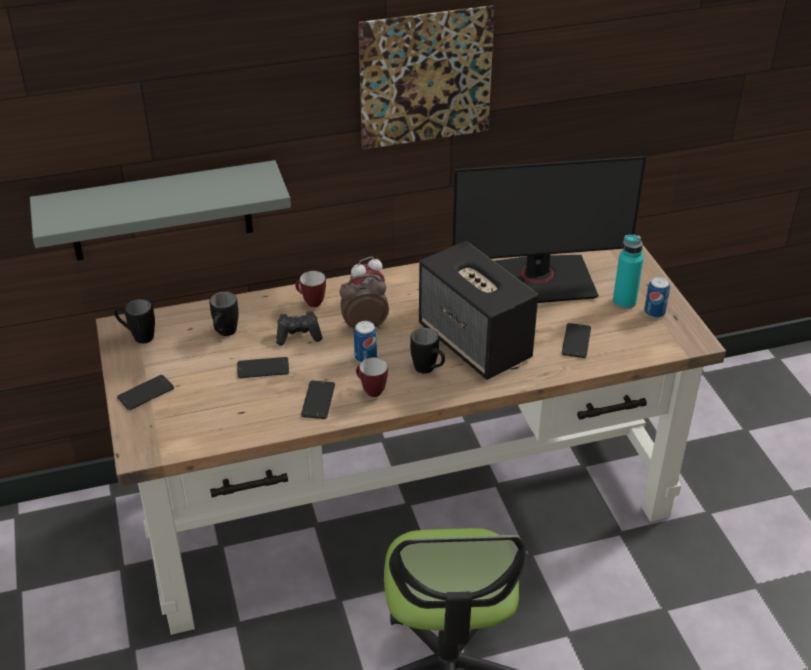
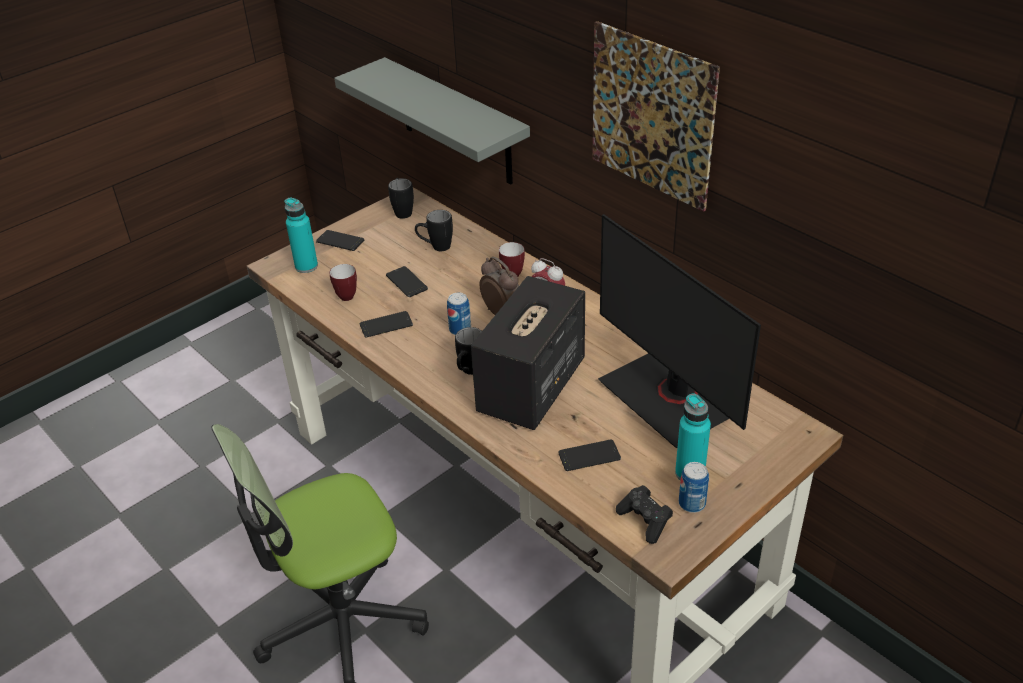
camera: 65 degrees right, 0 degrees up
(166, 429) = (306, 266): none -> turquoise bottle
(299, 336) = (462, 284): black game controller -> black game controller (645, 521)
(370, 391) = (417, 348): mug -> mug (347, 294)

